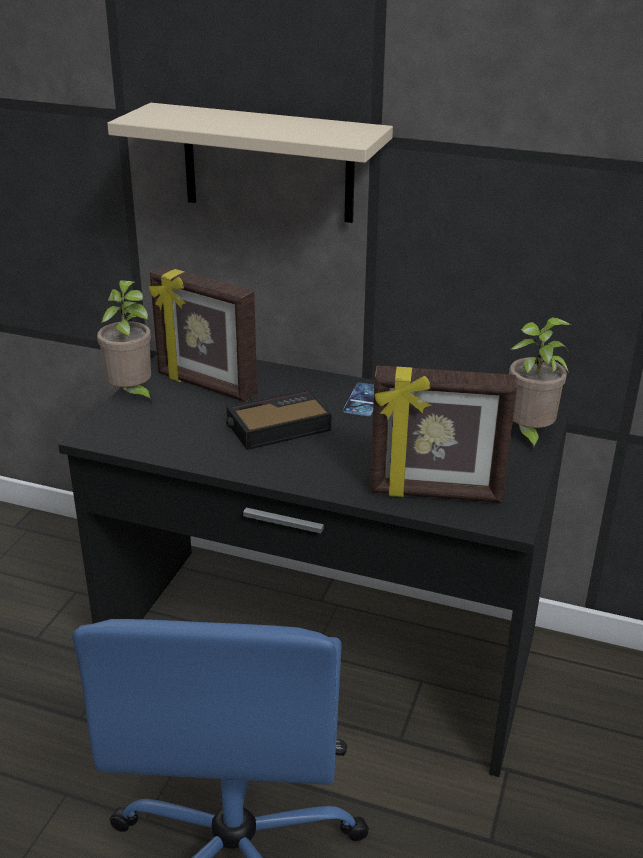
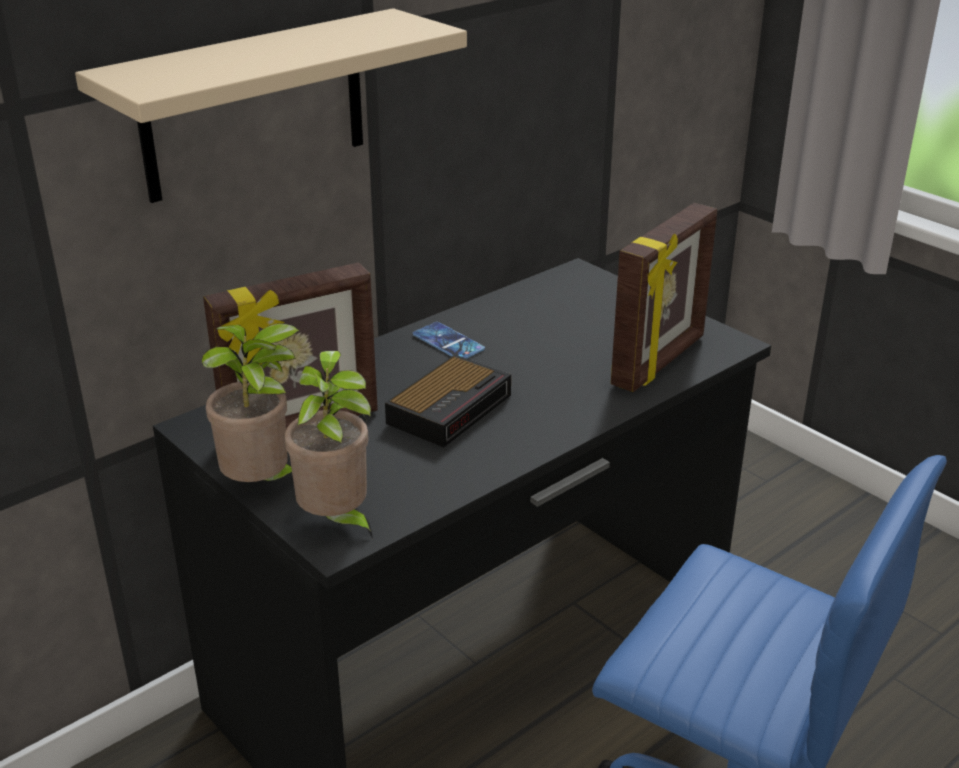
camera: 60 degrees left, 0 degrees up
(276, 427) = (451, 408): alarm clock -> alarm clock turned 150 degrees counterclockwise
(529, 435) = (600, 287): potted plant -> potted plant (337, 522)

